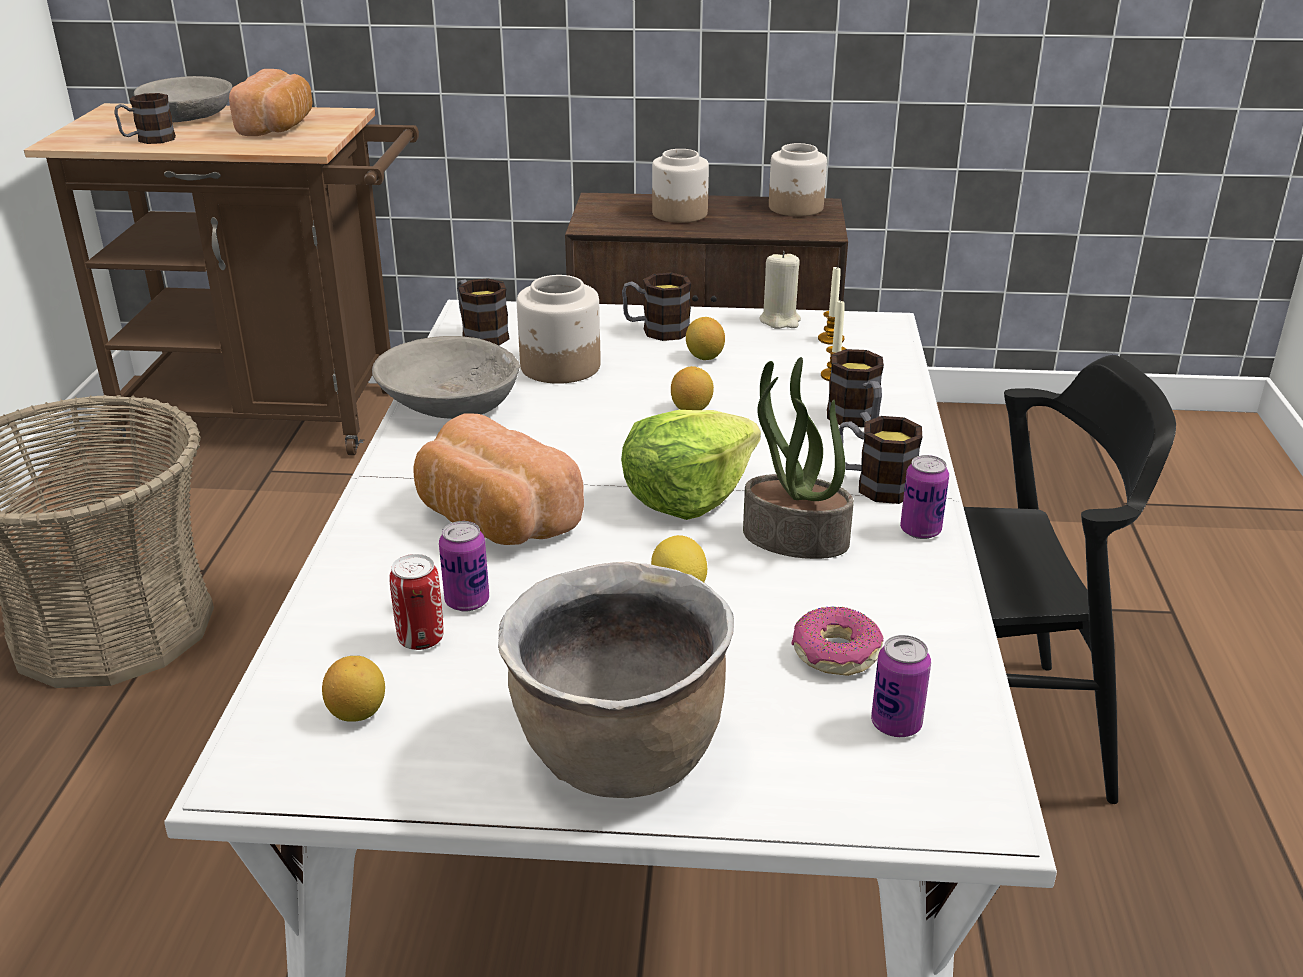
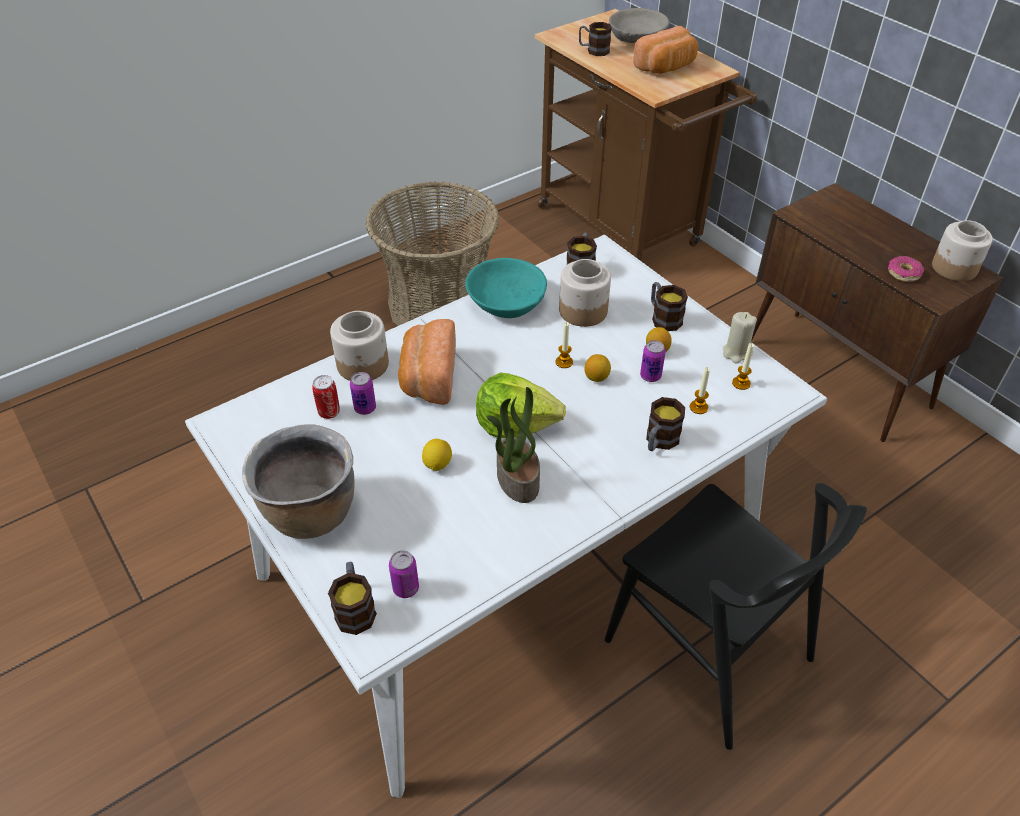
camera: 50 degrees right, 15 degrees up
(357, 713) = (272, 426): lemon -> none
(449, 403) = (506, 301): grey bowl -> turquoise bowl
(630, 416) = (564, 362): none -> candle
(680, 213) = (867, 233): jar -> jar (363, 365)
(835, 653) = (438, 542): donut -> donut (903, 274)
(874, 485) = (599, 481): mug -> mug (355, 608)
(920, 530) = (574, 520): can -> can (650, 376)

